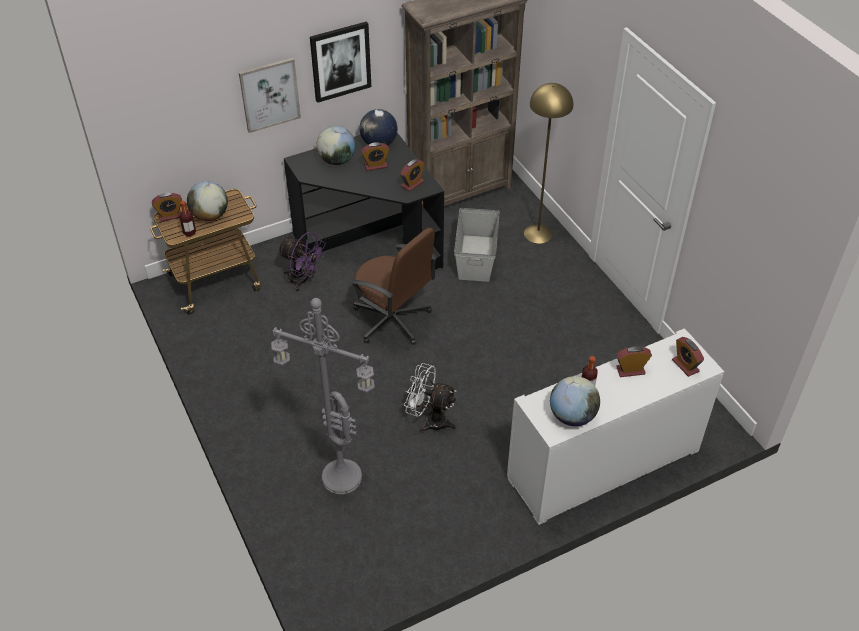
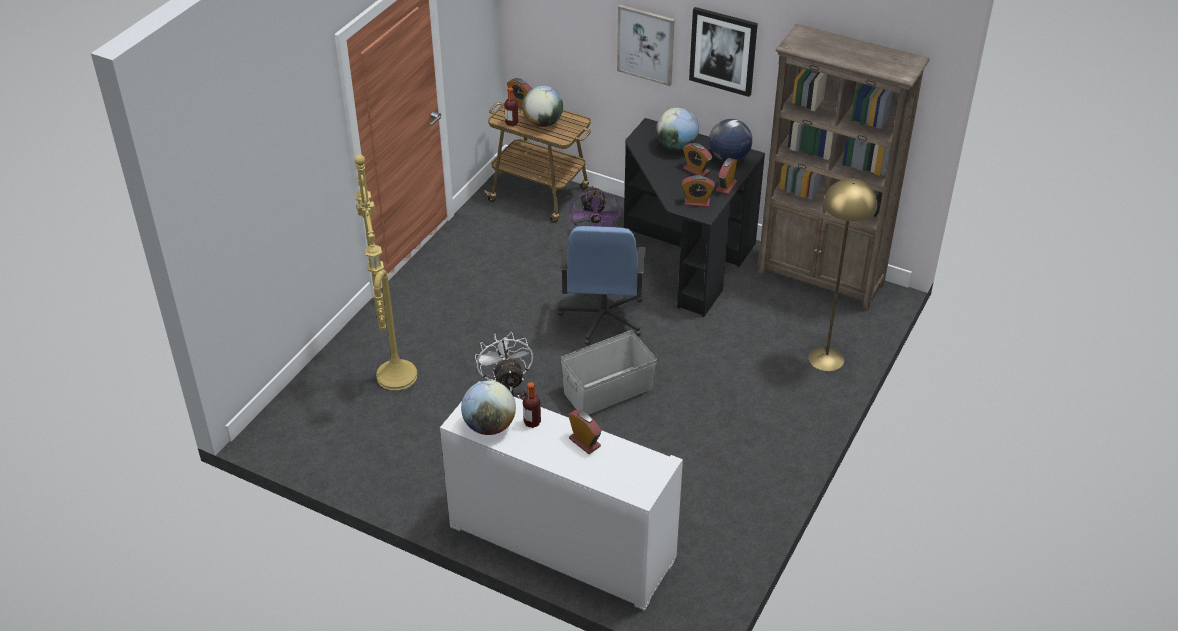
camera: 55 degrees right, 5 degrees down
(339, 479) = (394, 376): grey floor lamp -> yellow floor lamp
(392, 320) = (602, 318): brown office chair -> blue office chair
(475, 258) = (741, 331): grey storage box -> grey storage box (607, 390)
(685, 365) = (628, 479): alarm clock -> alarm clock (726, 186)

